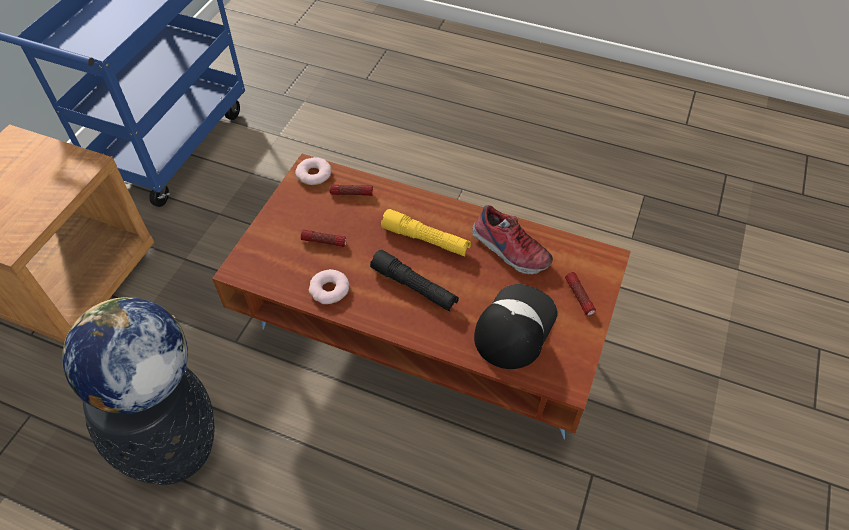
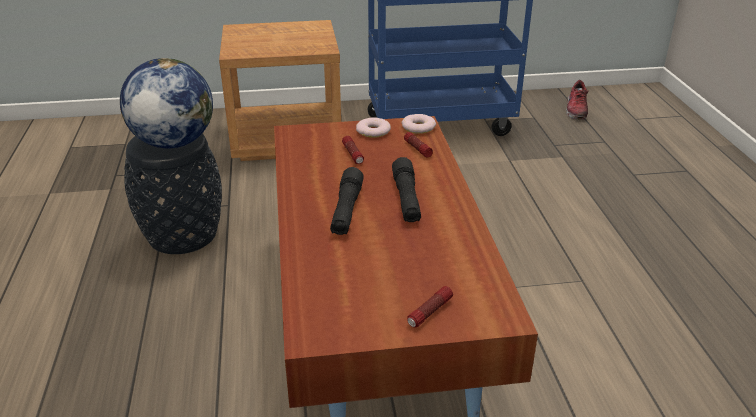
camera: 60 degrees right, 20 degrees down
(329, 289) = (306, 173): donut -> donut (373, 131)
(425, 239) = (406, 199): yellow flashlight -> black flashlight
(509, 250) = (443, 248): shoe -> shoe (575, 109)
(514, 326) = (352, 280): cap -> none

